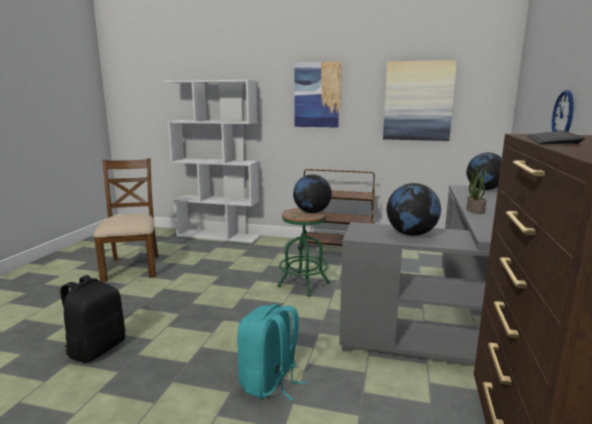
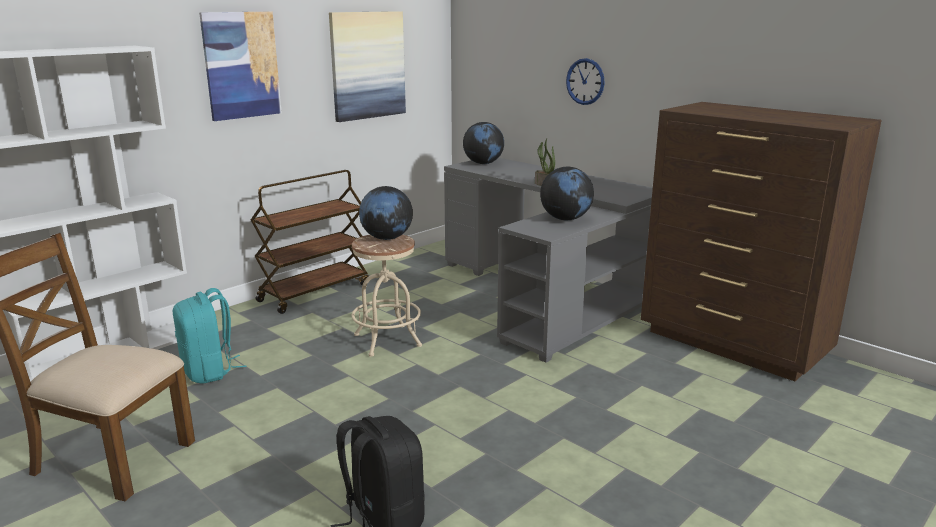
camera: 60 degrees left, 5 degrees up
(270, 383) = (566, 412): turquoise backpack -> turquoise backpack (209, 371)
(303, 285) = (387, 340): green stool -> beige stool
(552, 140) = (725, 114): keyboard -> none

